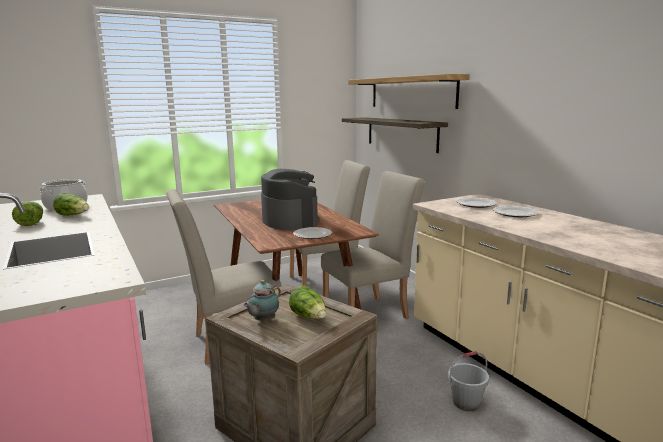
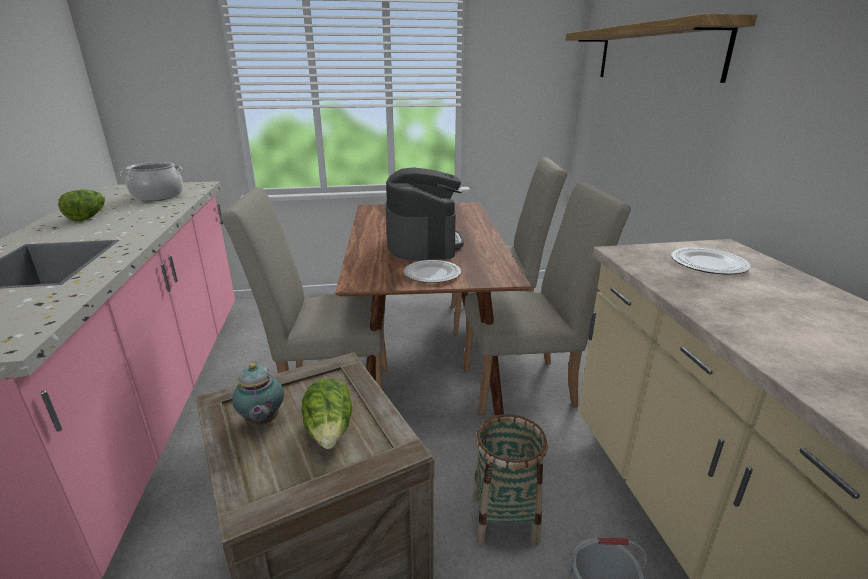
camera: 20 degrees right, 10 degrees up
(73, 215) = (143, 211): lettuce -> none
(263, 321) = (262, 422): teapot -> teapot turned 75 degrees counterclockwise
(395, 380) = (504, 518): none -> basket
(401, 133) = (631, 122): shelf -> none
(514, 213) = (776, 299): plate -> none

